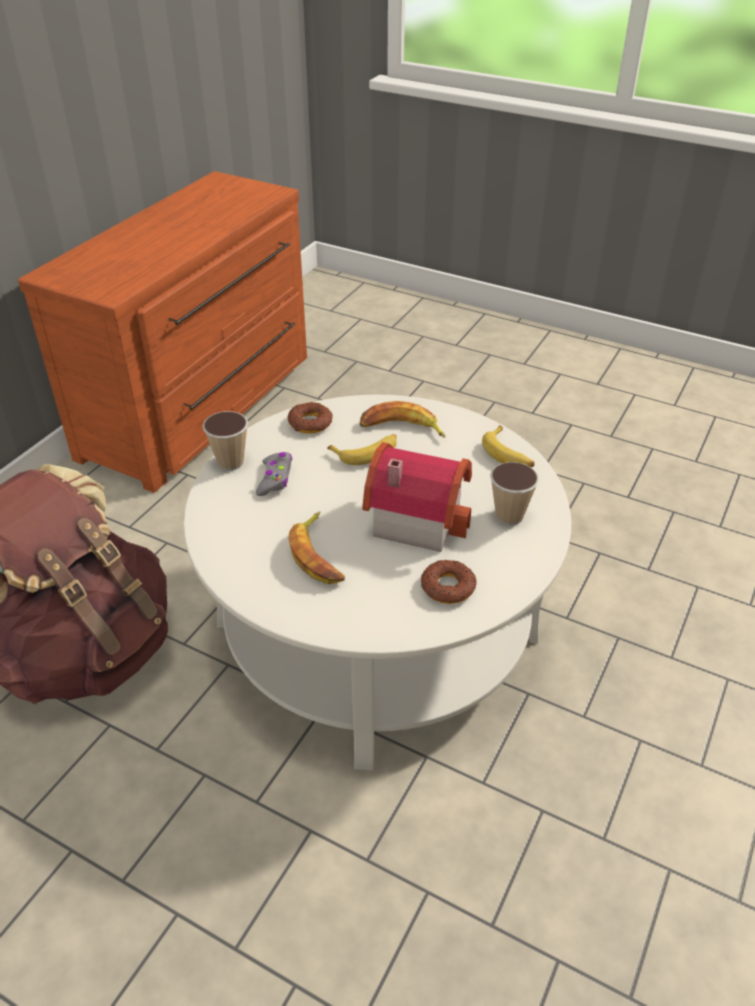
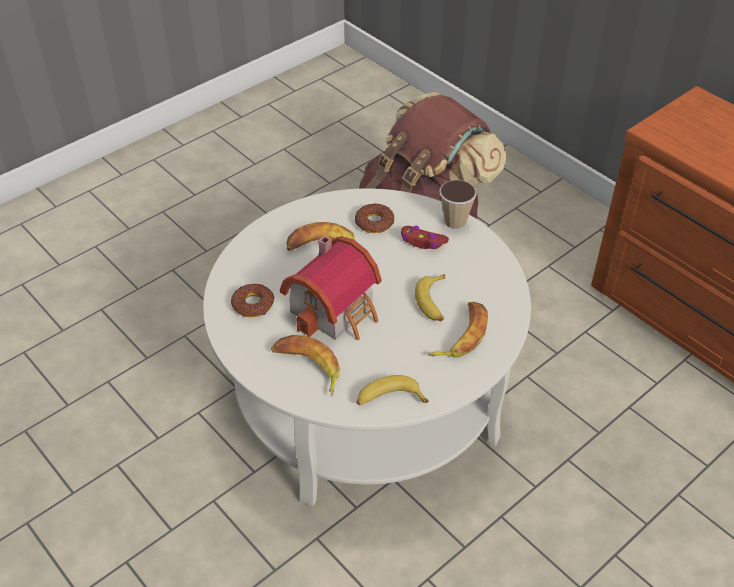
camera: 110 degrees right, 5 degrees up
(275, 479) = (422, 242): grey game controller -> red game controller
(310, 423) = (492, 277): donut -> donut (374, 222)
(509, 516) = (307, 367): cup -> banana

